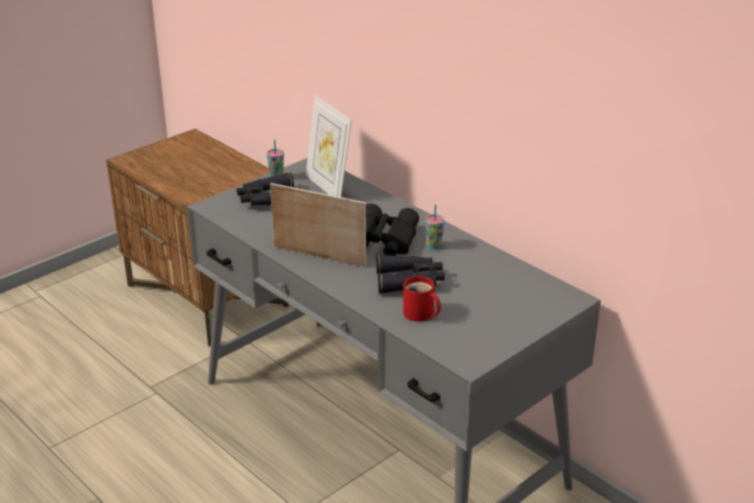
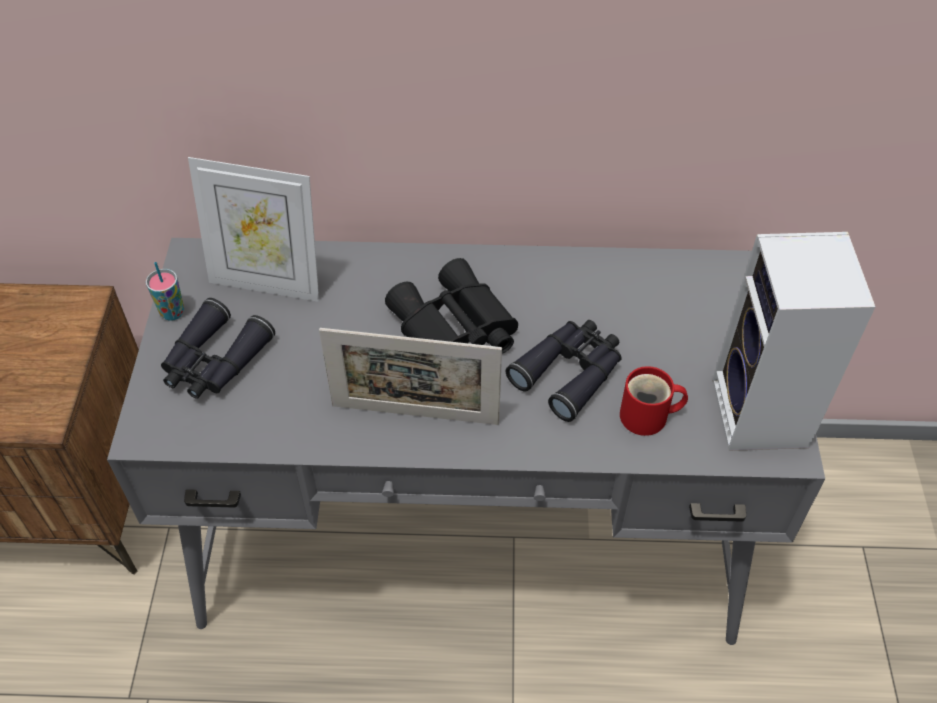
camera: 45 degrees left, 20 degrees up
(319, 256) = (415, 414): picture frame -> picture frame turned 150 degrees counterclockwise
(434, 246) = (521, 294): cup -> none
(478, 346) = (762, 416): none -> speaker

